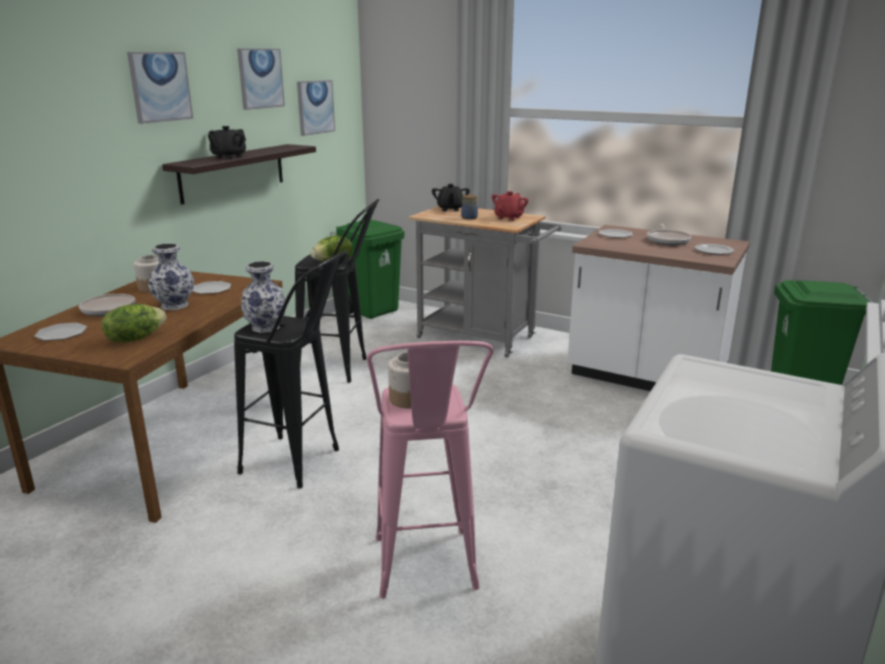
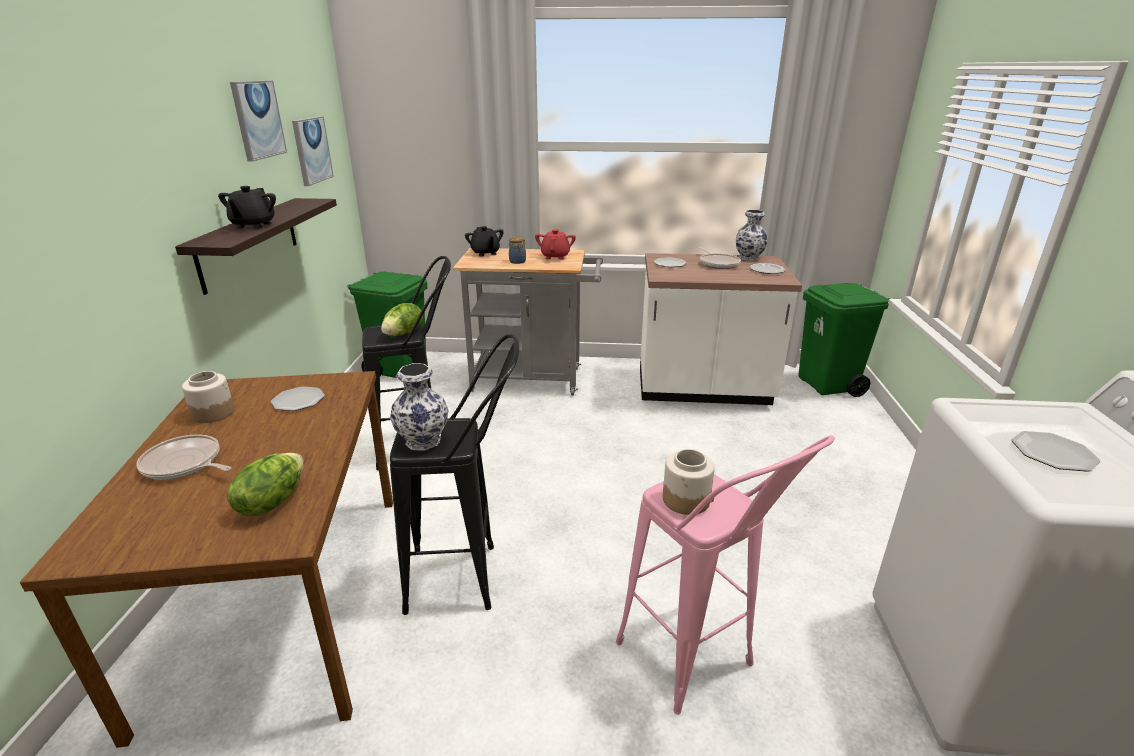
camera: 25 degrees left, 5 degrees up
(61, 333) = (146, 522): plate -> plate (1052, 453)
(160, 87) = (155, 140): picture -> none
(175, 305) = (274, 435): vase -> vase (748, 257)

